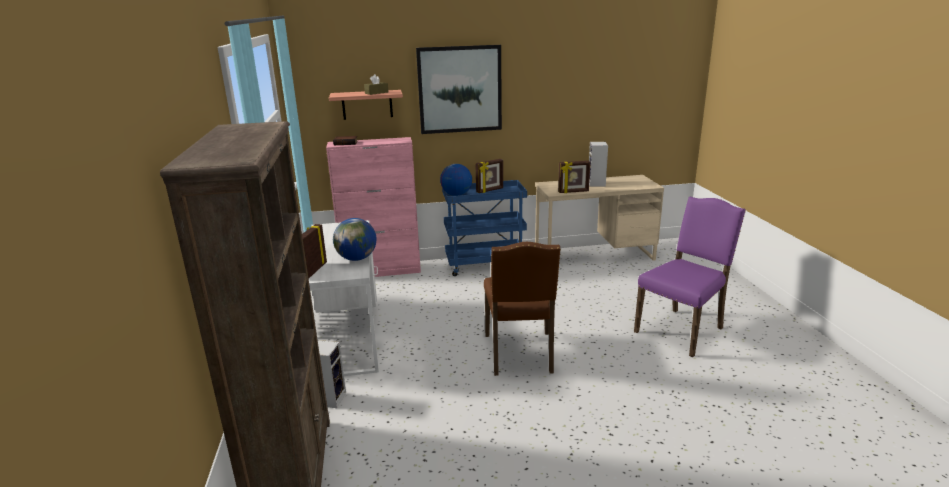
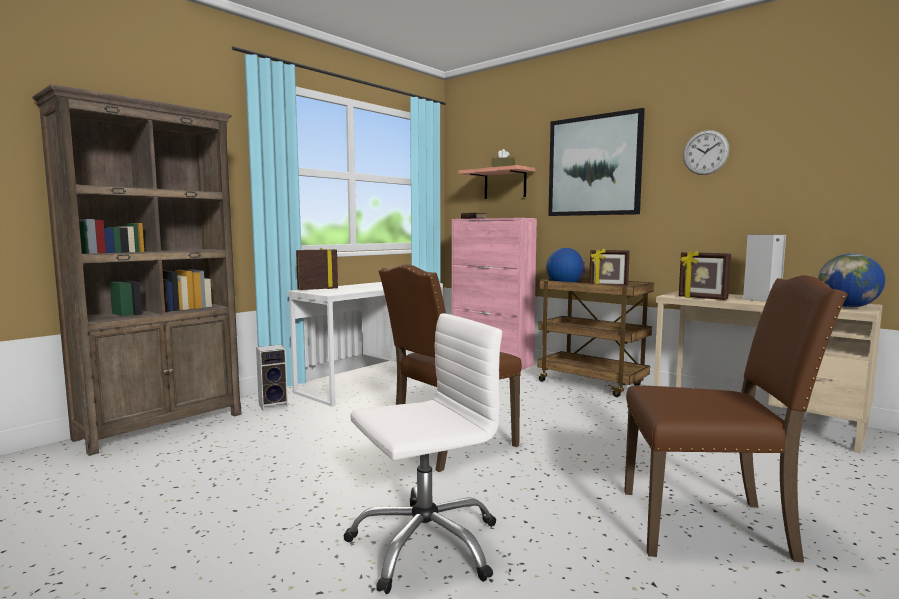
camera: 50 degrees right, 15 degrees down
(357, 259) = (358, 290): globe -> globe (848, 307)
(485, 264) = (592, 384): blue cart -> brown cart
(546, 82) = (705, 152): none -> wall clock
(632, 411) = (425, 544): none -> white office chair
(682, 330) = (709, 526): purple chair -> brown chair

